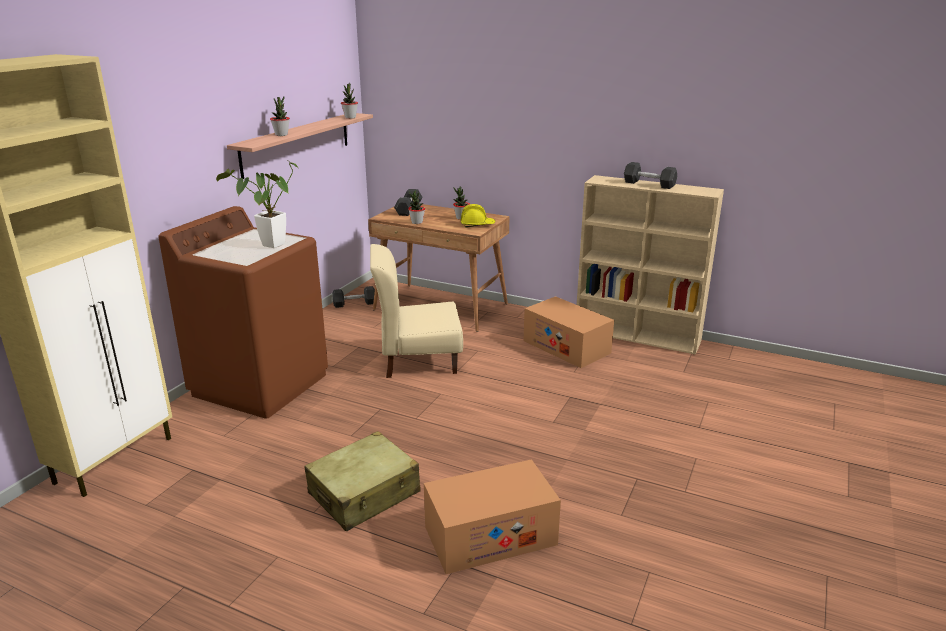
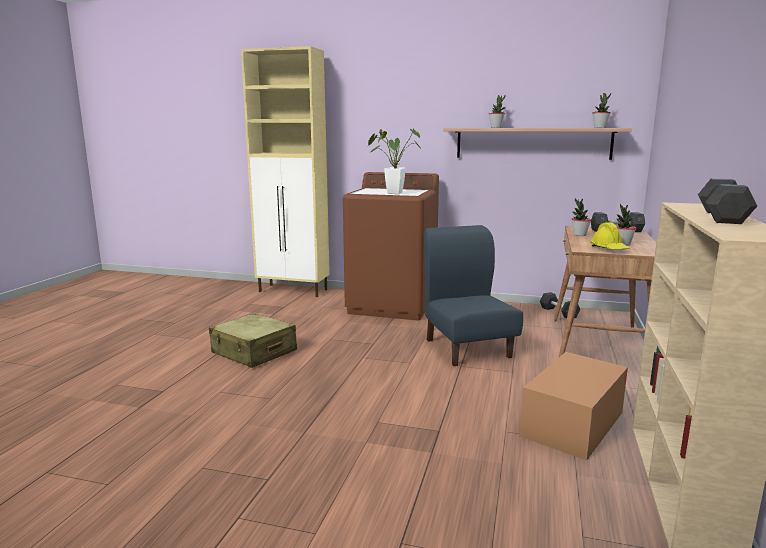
camera: 80 degrees right, 10 degrees down
(418, 360) = (467, 348): beige chair -> blue chair
(490, 535) = (191, 401): cardboard box -> none

